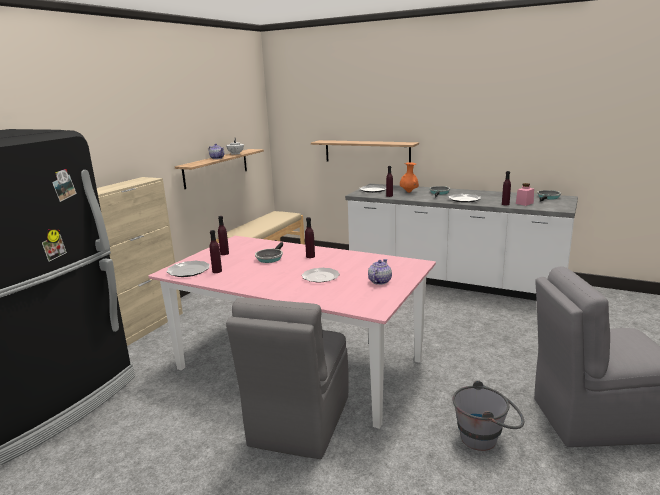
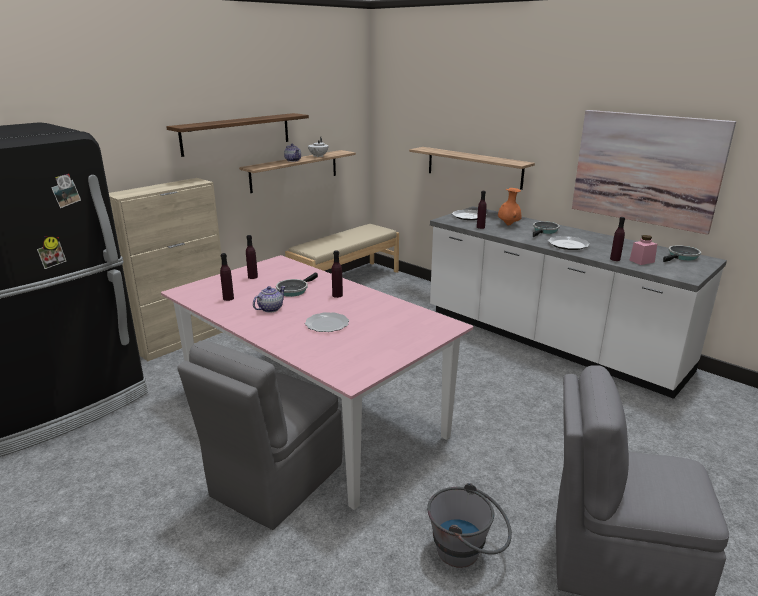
camera: 15 degrees right, 5 degrees up
(171, 137) = (237, 134): none -> shelf
(189, 270) = (202, 293): plate -> none
(379, 281) = (385, 342): teapot -> teapot (270, 309)
(508, 137) = (646, 169): none -> picture

